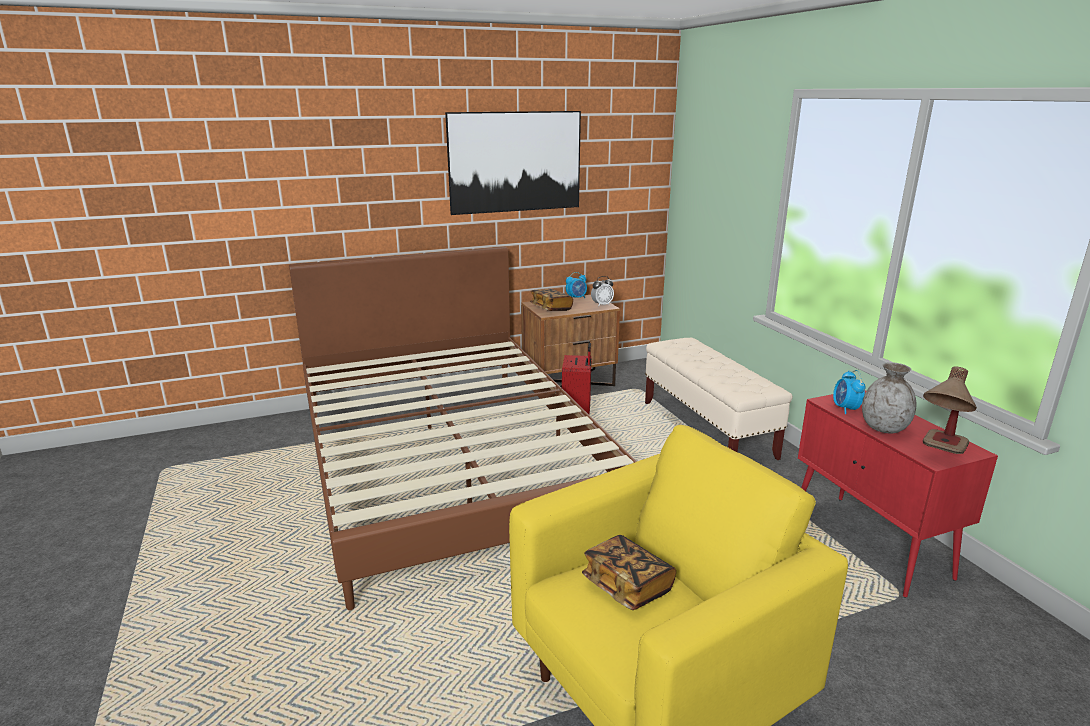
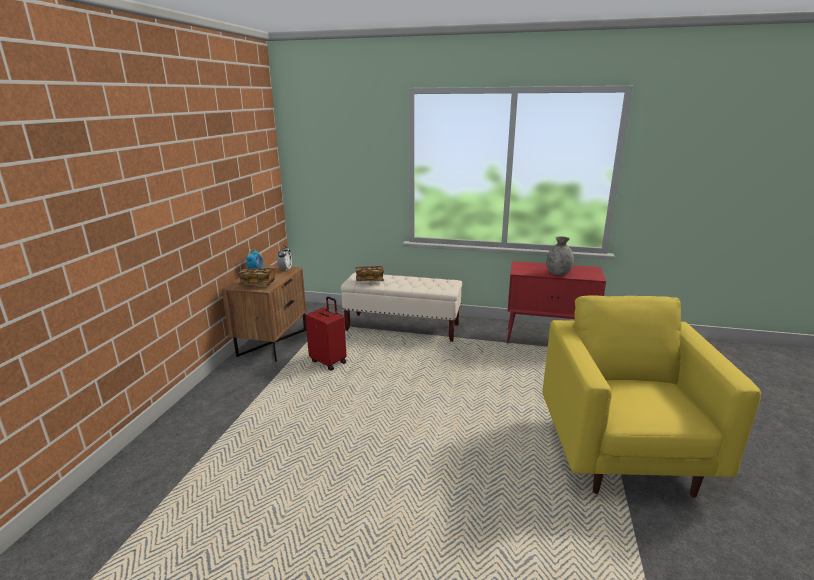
camera: 55 degrees left, 0 degrees up
(450, 463) = (309, 440): brown bed -> none
(515, 162) = (195, 158): picture -> none
(627, 586) = (633, 395): book -> book (369, 280)
(845, 409) = (530, 272): alarm clock -> none
(940, 452) = (590, 273): table lamp -> none

